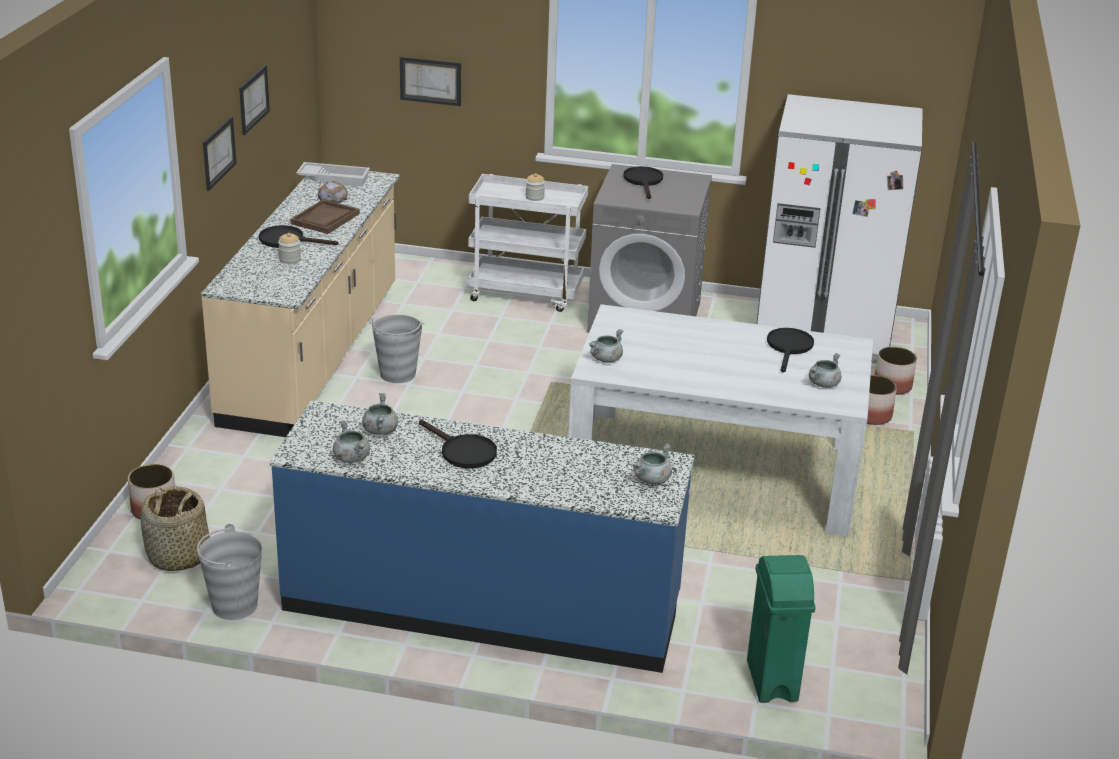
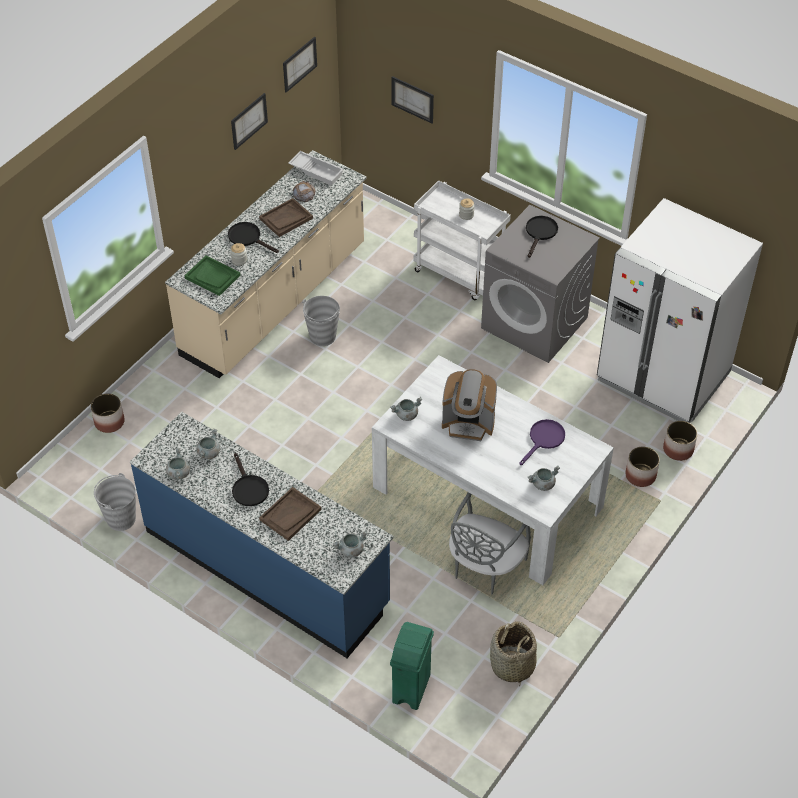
camera: 25 degrees right, 20 degrees up
(178, 556) = (106, 467): basket -> basket (512, 665)
(218, 153) = (204, 171): picture -> picture (299, 64)
(264, 278) = (212, 277): none -> green tray
(541, 464) = (290, 515): none -> brown tray
(687, 351) = (468, 423): none -> coffee machine
(764, 537) = (484, 567): none -> grey chair
(789, 348) = (544, 439): black frying pan -> purple frying pan

